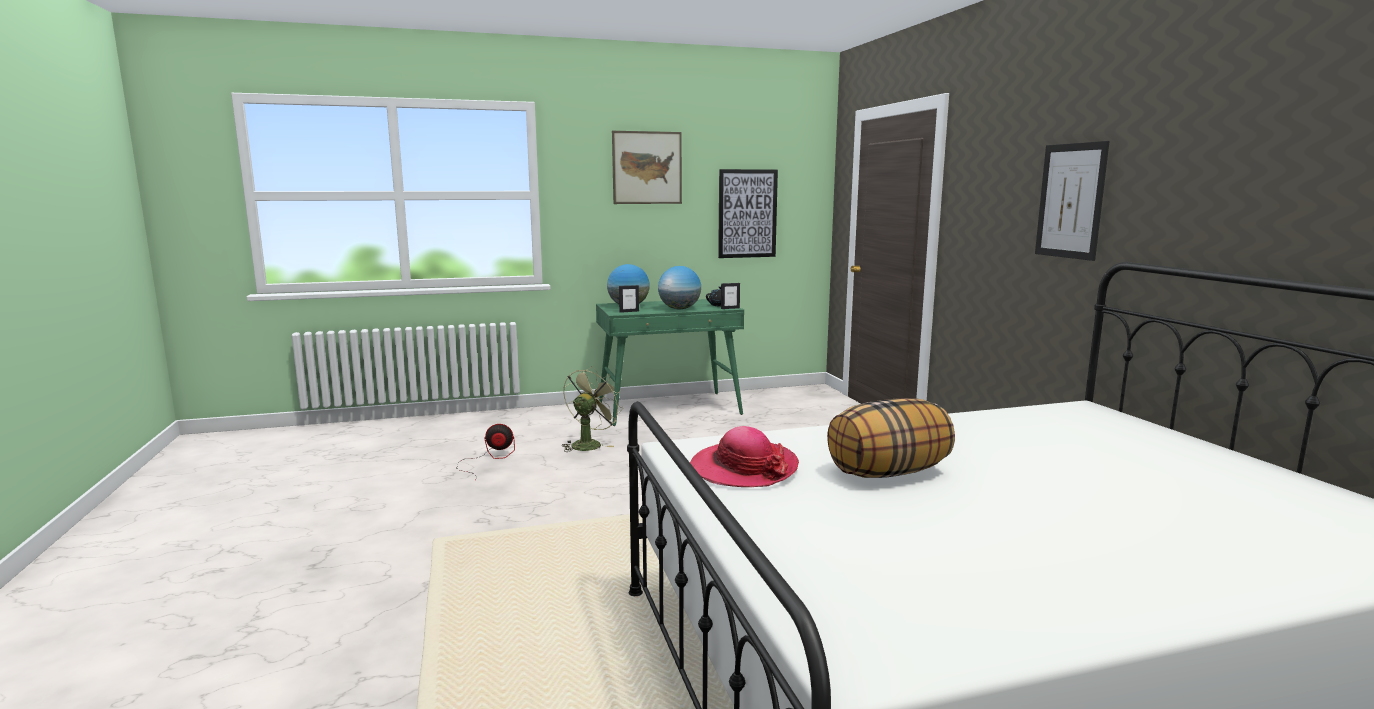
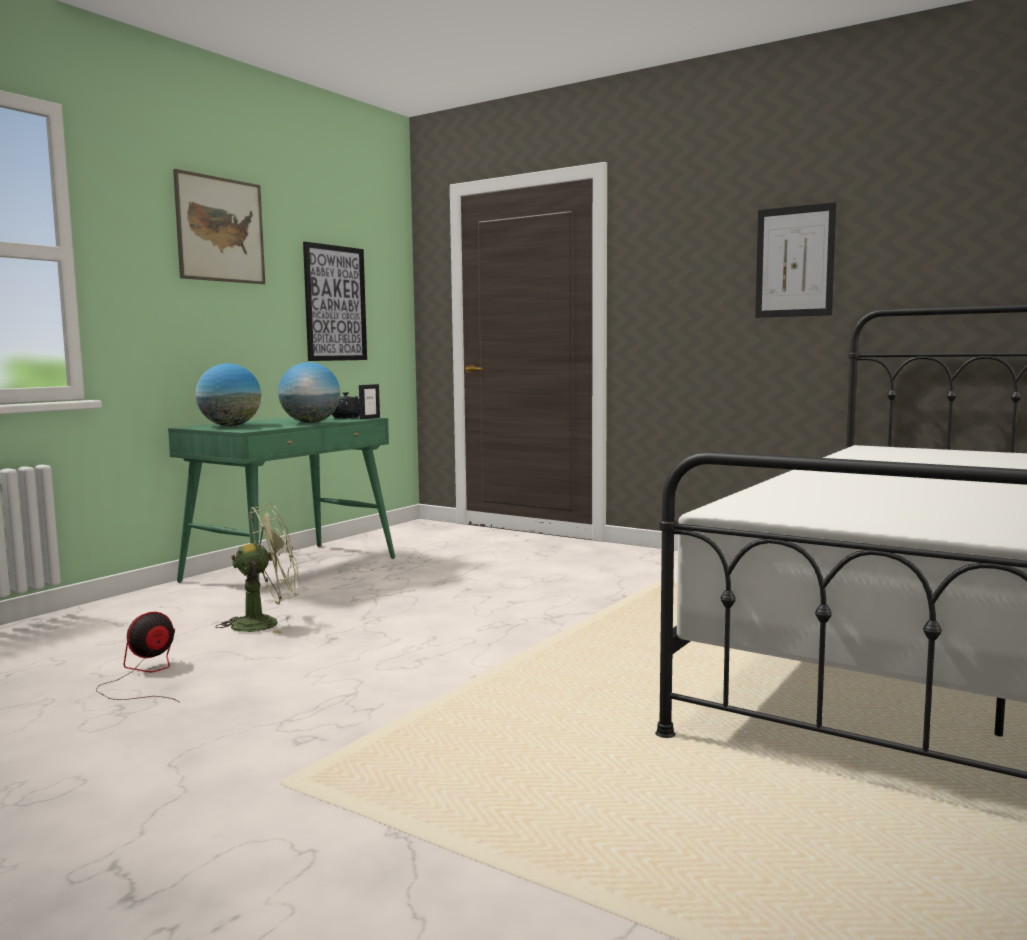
camera: 40 degrees left, 5 degrees down
(589, 444) = (265, 623): green fan -> green fan turned 75 degrees clockwise
(629, 311) = (254, 428): picture frame -> none
(743, 469) = (841, 510): hat -> none
(888, 473) = (934, 493): pillow -> none

